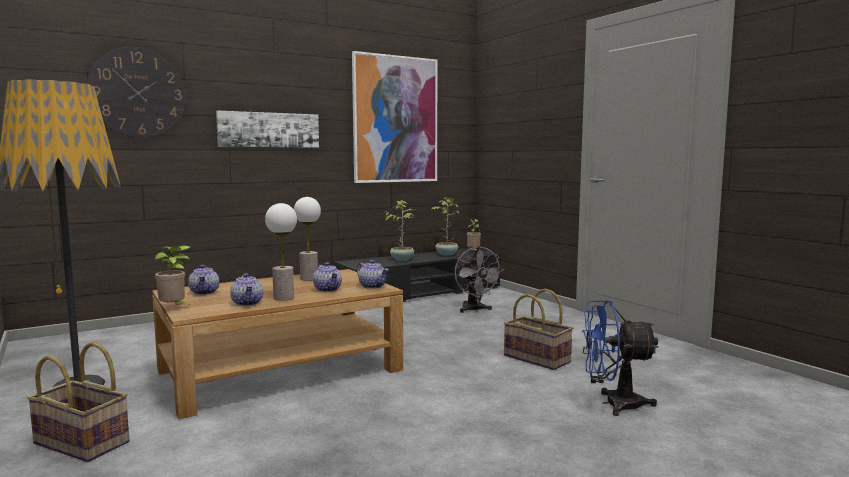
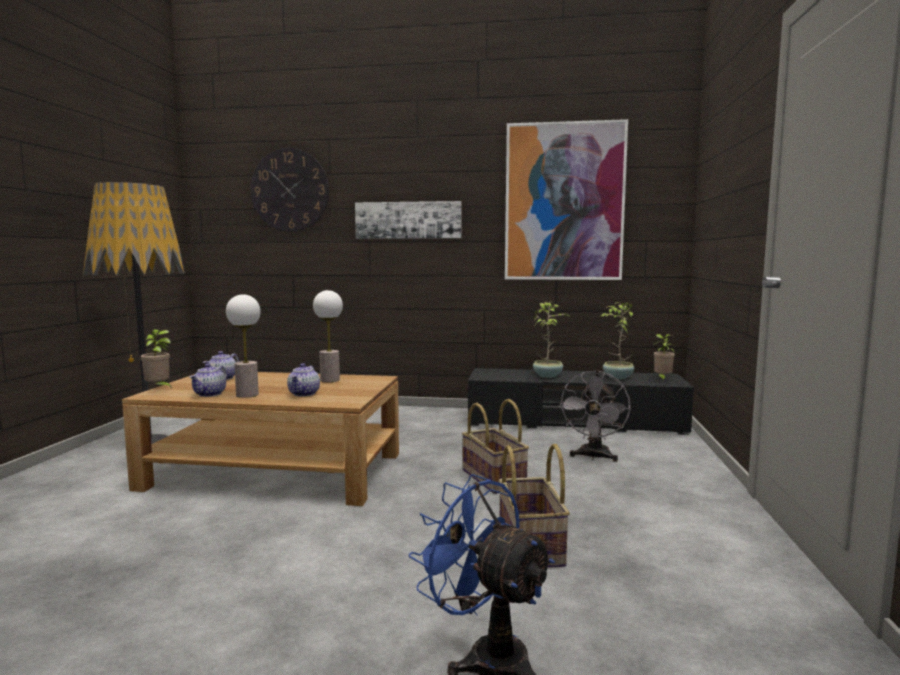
camera: 40 degrees right, 0 degrees up
(83, 442) = (56, 488): basket -> basket (494, 479)
(373, 286) = (349, 398): teapot -> none

